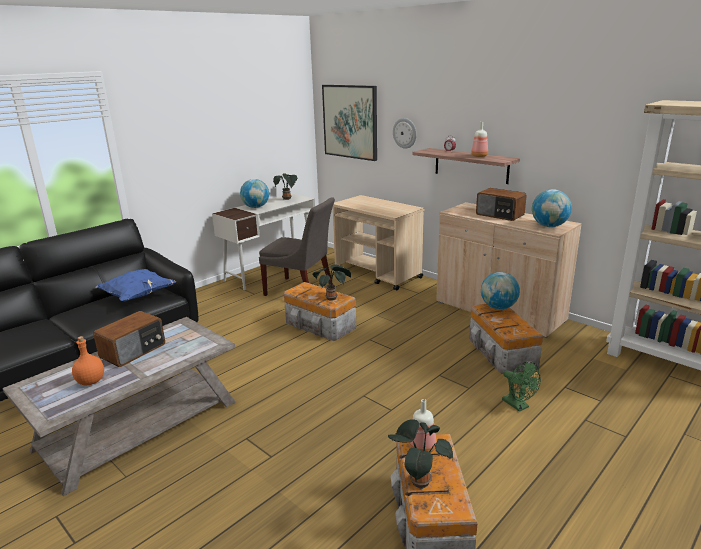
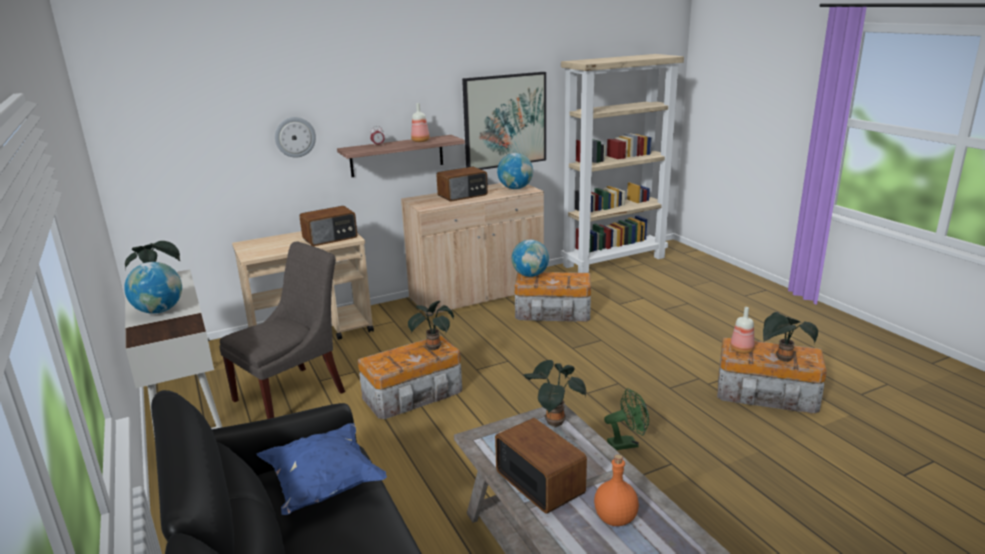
camera: 70 degrees left, 0 degrees up
(205, 344) = (553, 421): none -> potted plant
(350, 121) = (184, 139): picture -> picture (505, 121)
(389, 210) = (330, 238): none -> radio
(518, 405) = (636, 327): green fan -> green fan (627, 443)

